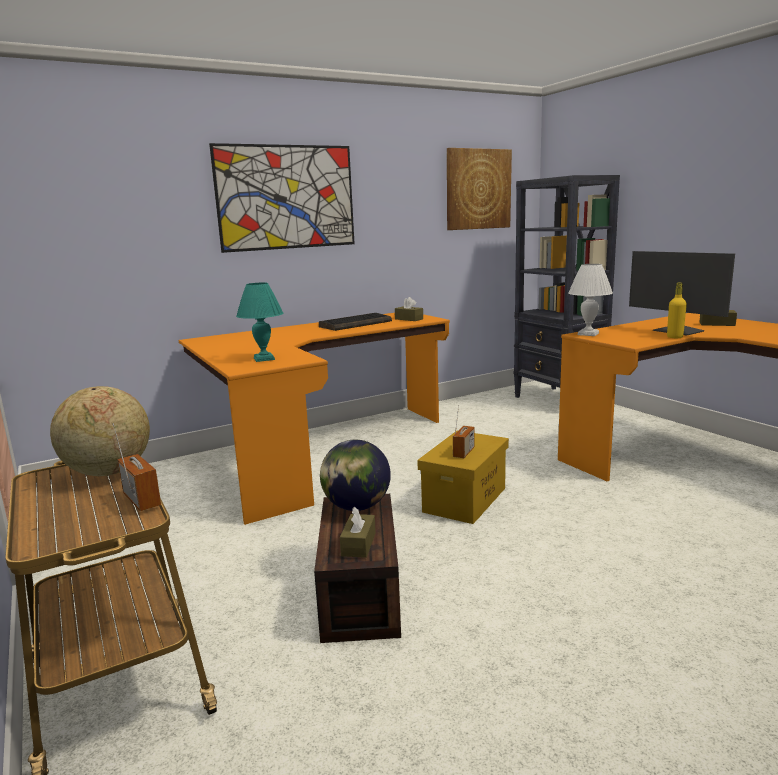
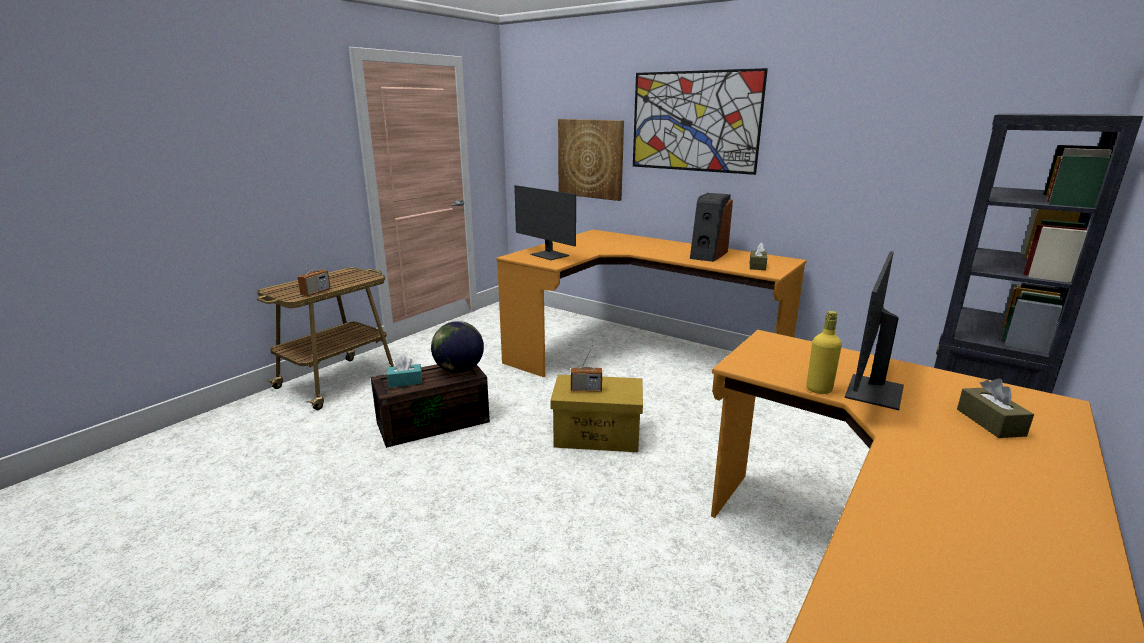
camera: 65 degrees right, 5 degrees up
(108, 472) = (353, 279): globe -> none
(264, 358) = (549, 255): turquoise table lamp -> monitor
(356, 324) = (708, 255): keyboard -> speaker
(358, 544) = (405, 382): brown tissue box -> turquoise tissue box
(478, 189) = (964, 121): picture -> picture (590, 159)
(588, 334) = (774, 341): white table lamp -> none

